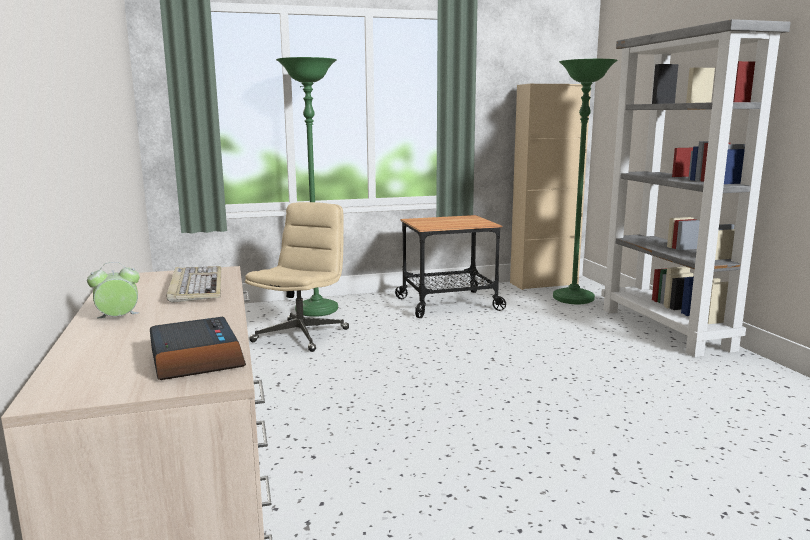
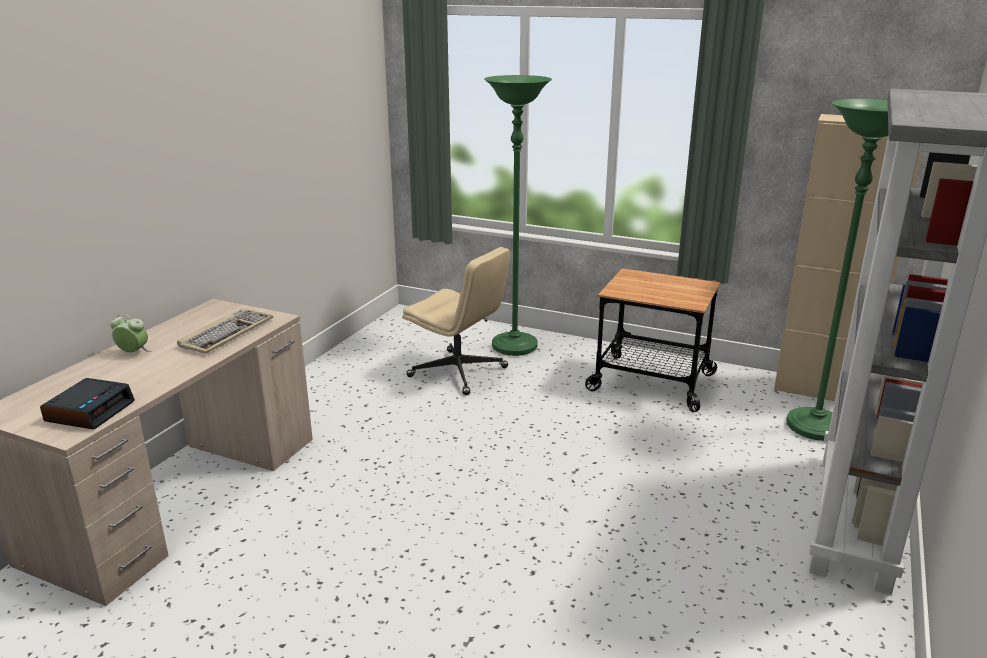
camera: 40 degrees right, 10 degrees up
(301, 335) = (459, 372): beige office chair -> beige office chair turned 60 degrees clockwise

